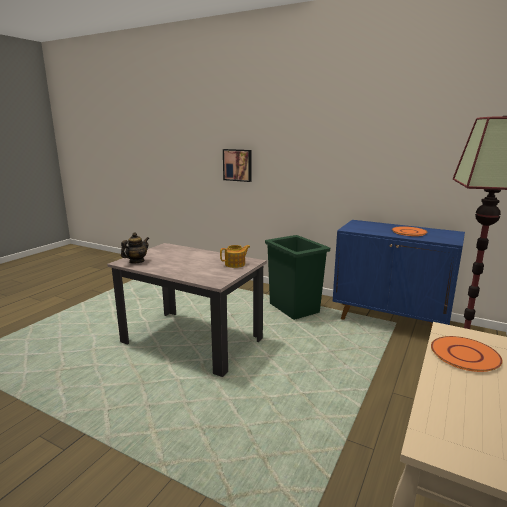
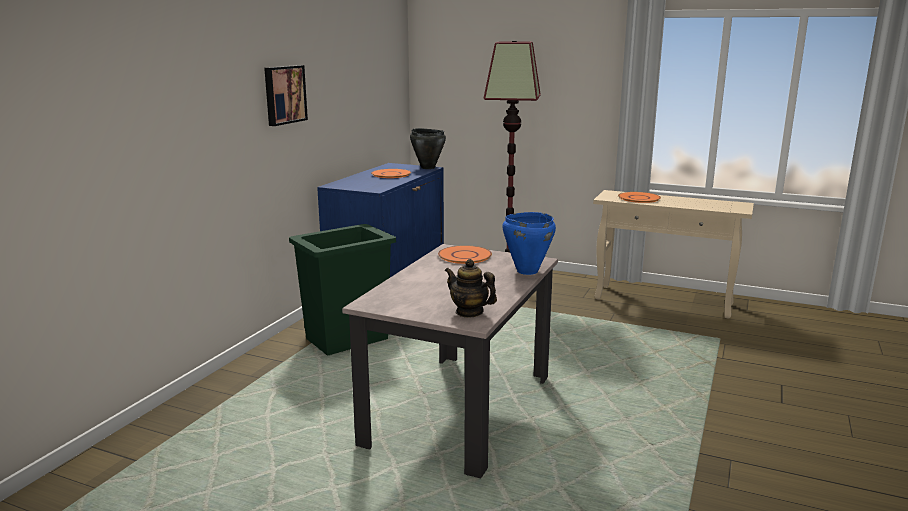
camera: 95 degrees left, 0 degrees up
(195, 277) = (526, 271): none -> blue cooking pot
(235, 264) = (465, 256): teapot -> orange plate
(238, 165) = (154, 145): picture -> picture (284, 94)
(452, 241) = (428, 167): none -> black cooking pot

